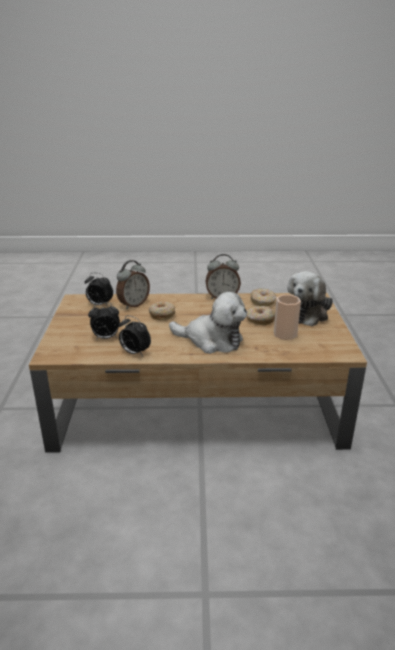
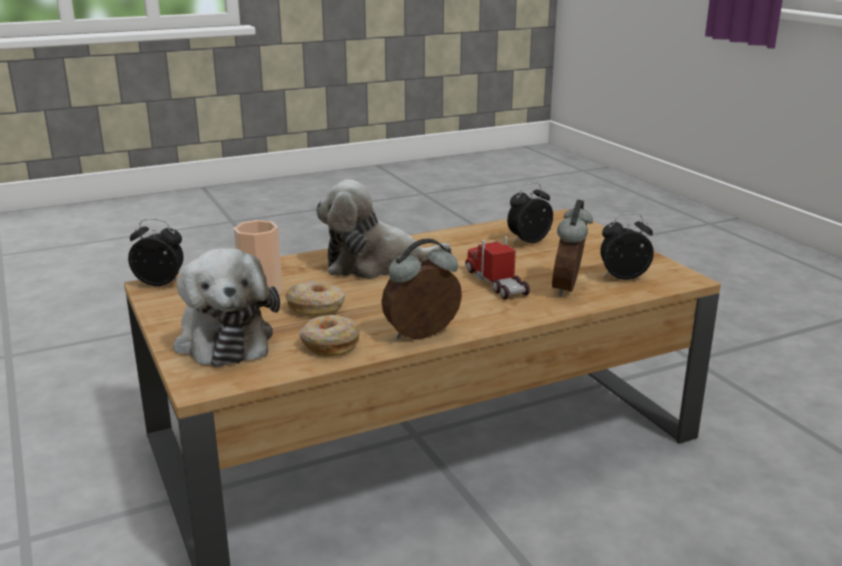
camera: 155 degrees right, 5 degrees down
(134, 353) = (464, 235): alarm clock -> alarm clock (161, 283)
(162, 315) = (496, 283): donut -> toy truck
(308, 313) = (224, 339): plush toy -> plush toy turned 150 degrees clockwise

